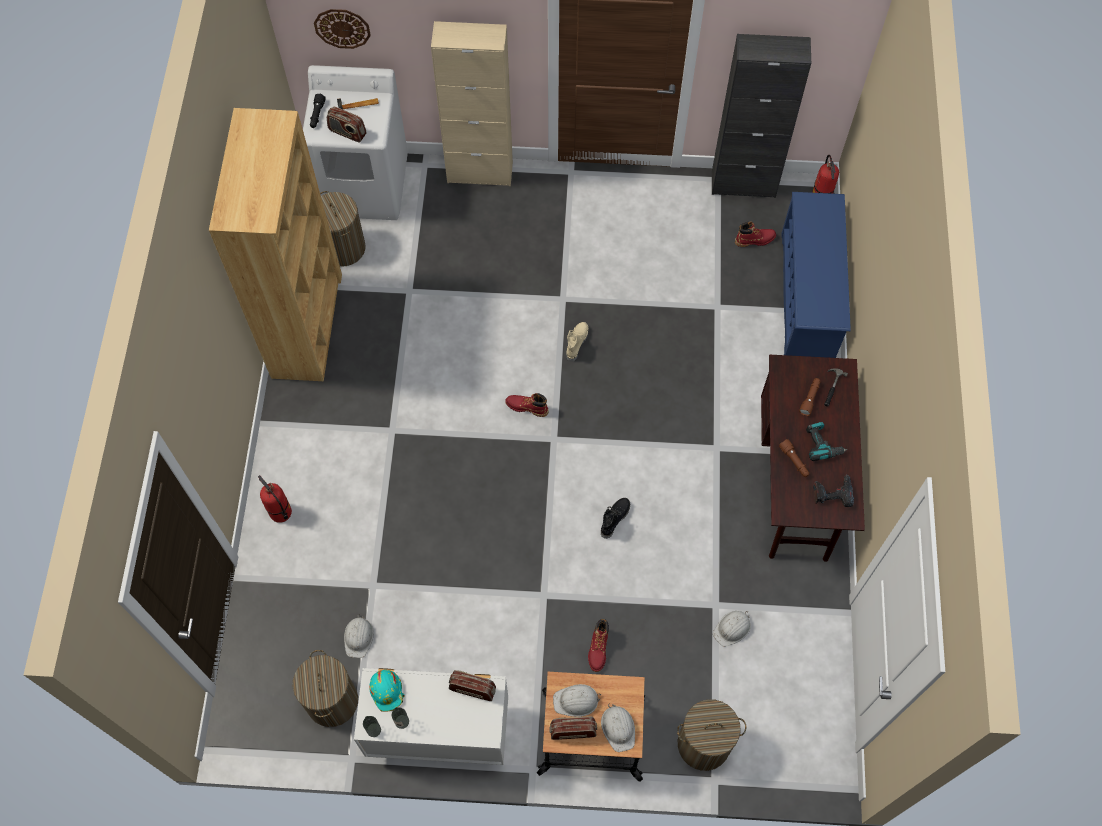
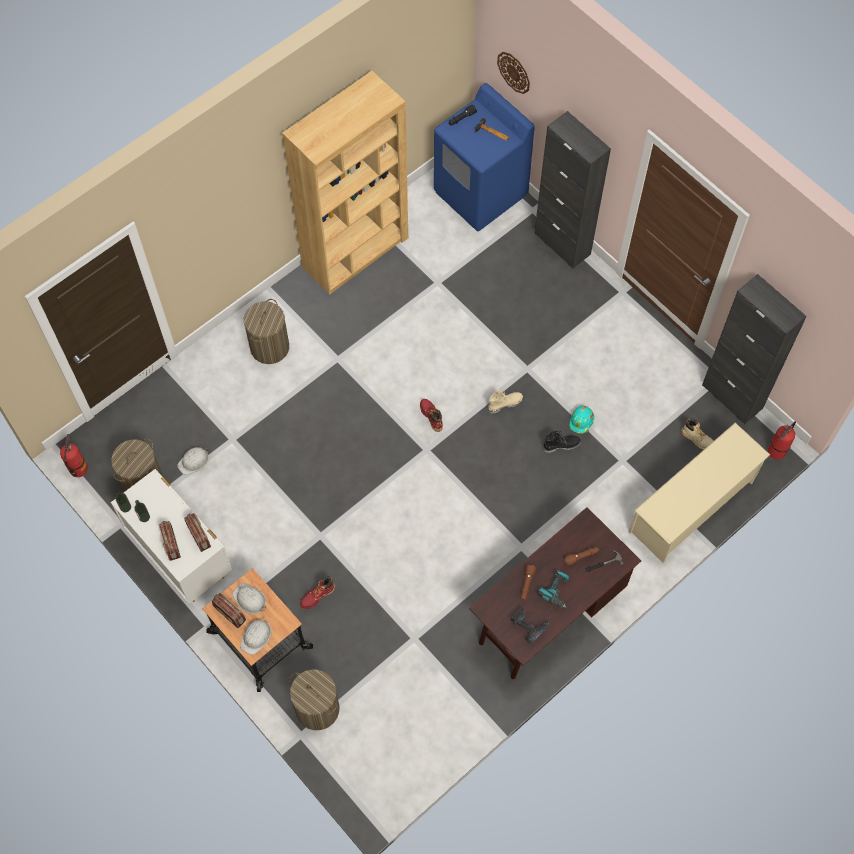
camera: 45 degrees right, 0 degrees up
(280, 512) = (226, 350): fire extinguisher -> fire extinguisher (78, 469)
(343, 248) = (426, 222): laundry basket -> laundry basket (269, 347)
(347, 133) = (468, 144): radio -> radio (171, 544)
(365, 186) = (480, 194): white washing machine -> blue washing machine
(387, 691) = (154, 493): turquoise hard hat -> turquoise hard hat (581, 421)
(480, 172) = (562, 244): beige cabinet -> black cabinet
(614, 518) = (410, 530): black boot -> black boot (561, 445)
(732, 628) = (408, 661): white hard hat -> none
(755, 240) = (698, 440): red boot -> beige boot
(807, 296) = (692, 507): blue shoe rack -> beige shoe rack

